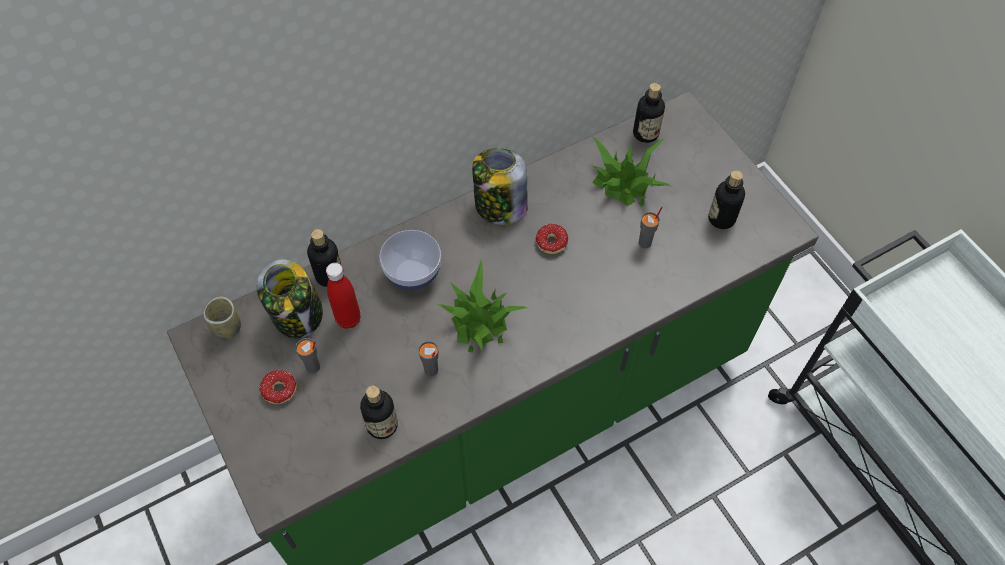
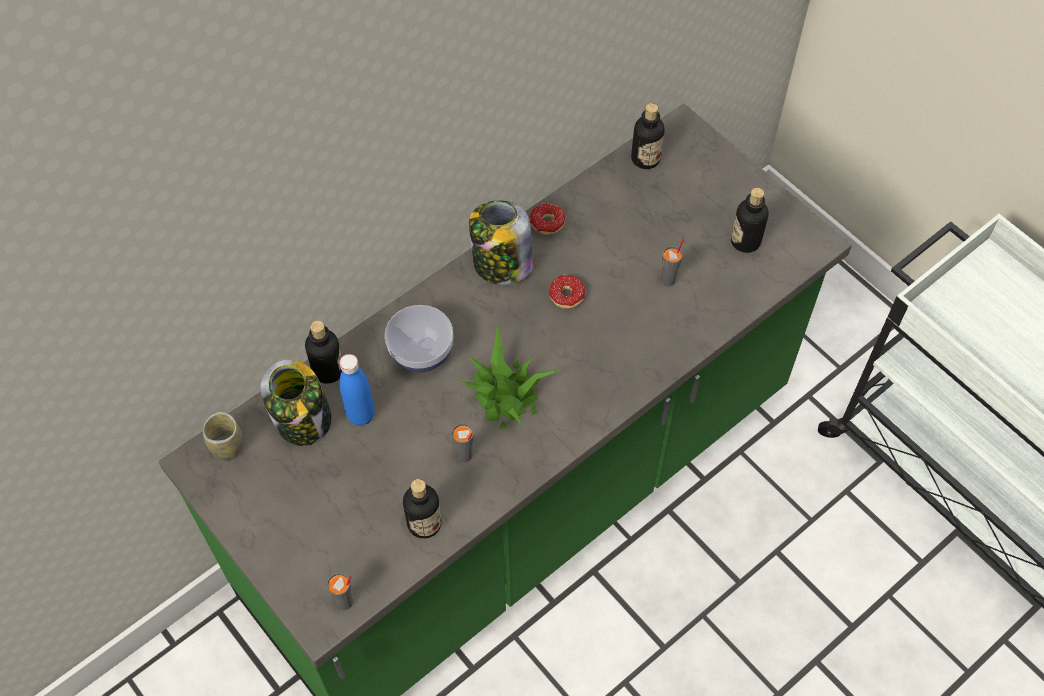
camera: 10 degrees left, 0 degrees up
(279, 396) = (303, 511): donut -> donut (548, 228)
(313, 367) = (334, 474): grey cup -> grey cup (345, 602)
(348, 319) = (361, 415): red bottle -> blue bottle
(625, 183) = (633, 217): potted plant -> none

